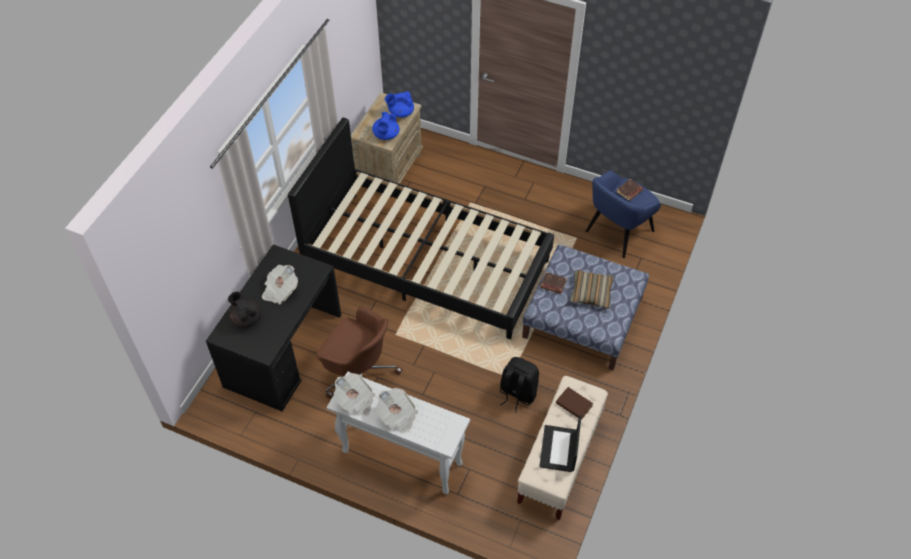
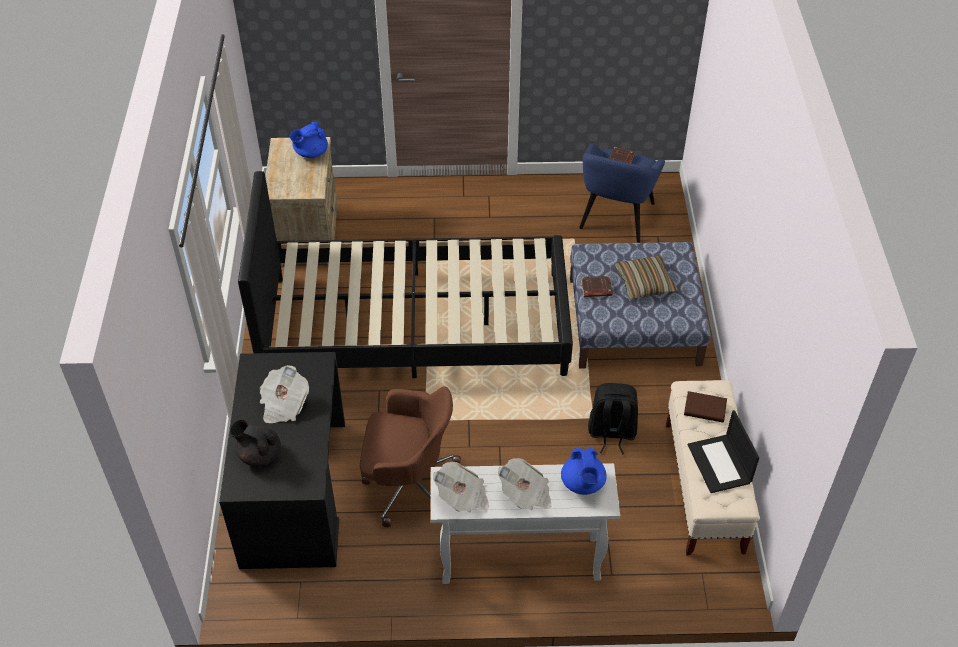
camera: 25 degrees left, 5 degrees down
(386, 135) = (308, 184): blue teapot -> blue teapot (583, 484)

